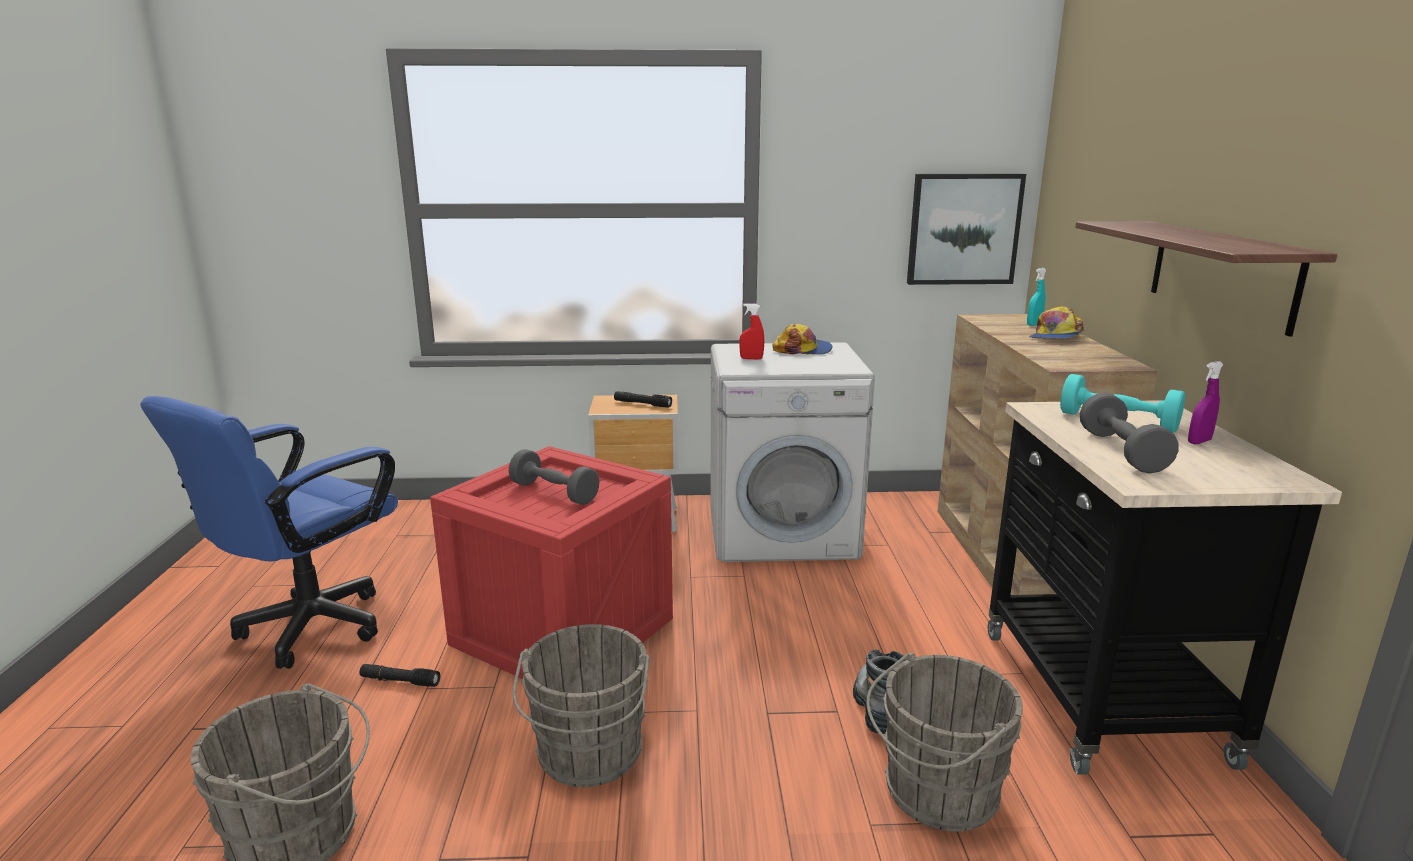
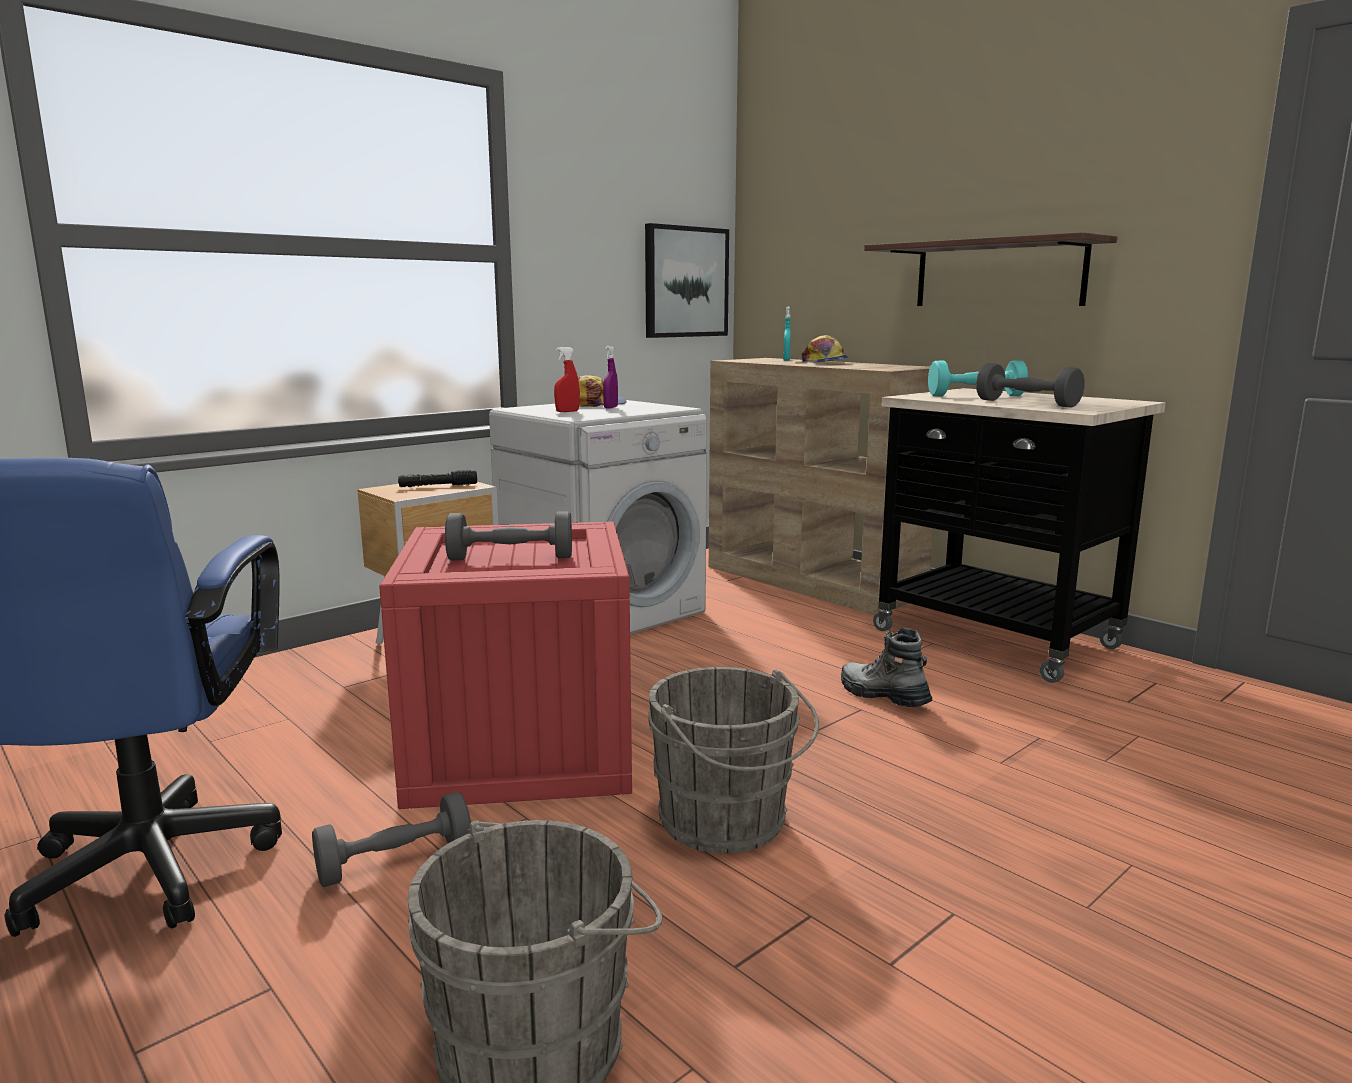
camera: 40 degrees left, 5 degrees down
(400, 681) = (395, 862): black flashlight -> grey dumbbell
(935, 793) = (1004, 727): grey bucket -> none
(1199, 442) = (1044, 397): purple spray bottle -> purple spray bottle (610, 407)

